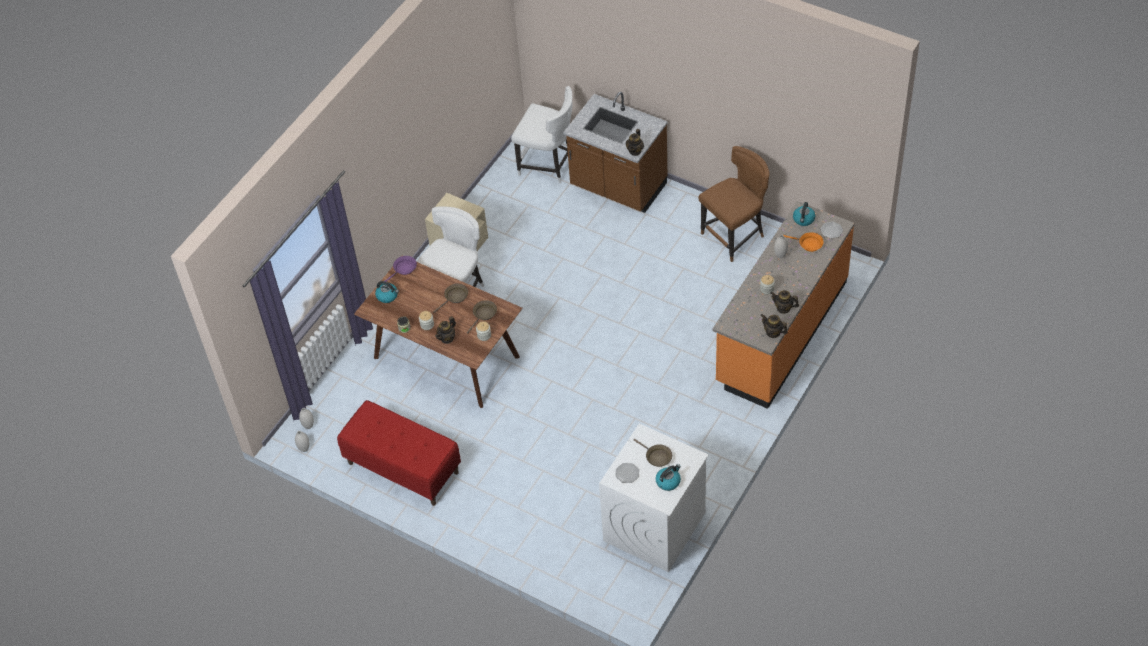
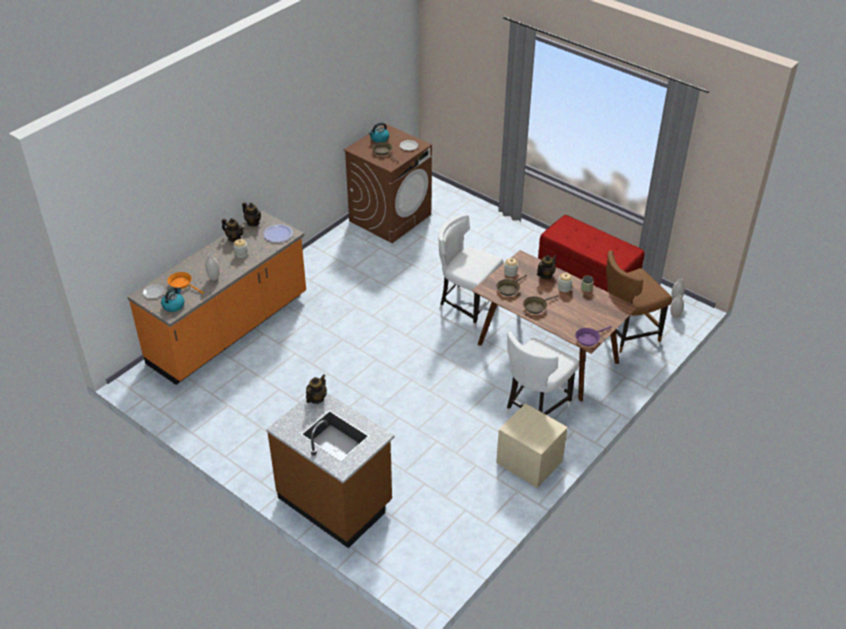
camera: 175 degrees left, 10 degrees down
(387, 296) = (604, 317): kettle -> none
(548, 165) = (412, 544): white chair -> white chair (466, 307)
(654, 527) = (390, 217): white washing machine -> brown washing machine
(734, 236) = (230, 424): brown chair -> brown chair (626, 334)
(739, 321) = (278, 234): none -> plate

